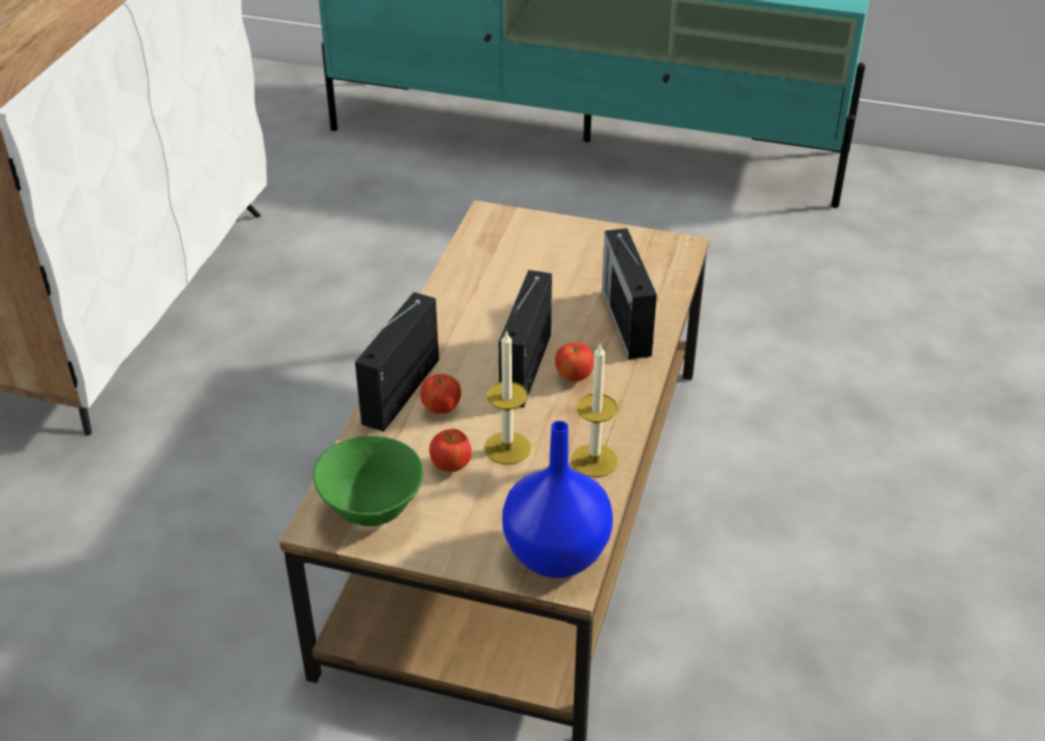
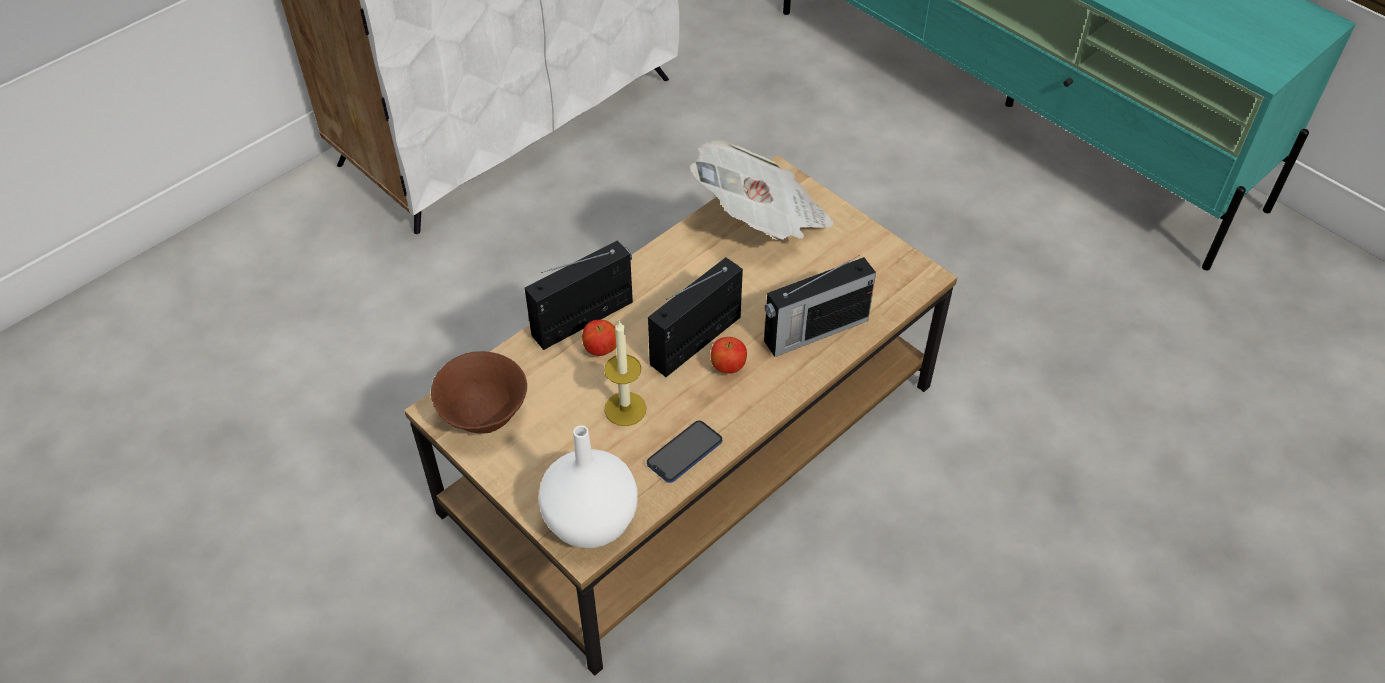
camera: 30 degrees right, 10 degrees up
(373, 511) = (485, 417): green bowl -> brown bowl
(451, 466) = (571, 404): apple -> none
(503, 252) = (761, 219): none -> newspaper
(555, 556) = (589, 523): blue vase -> white vase
(594, 460) = (684, 452): candle -> phone
(625, 321) = (814, 331): radio -> radio turned 135 degrees counterclockwise

